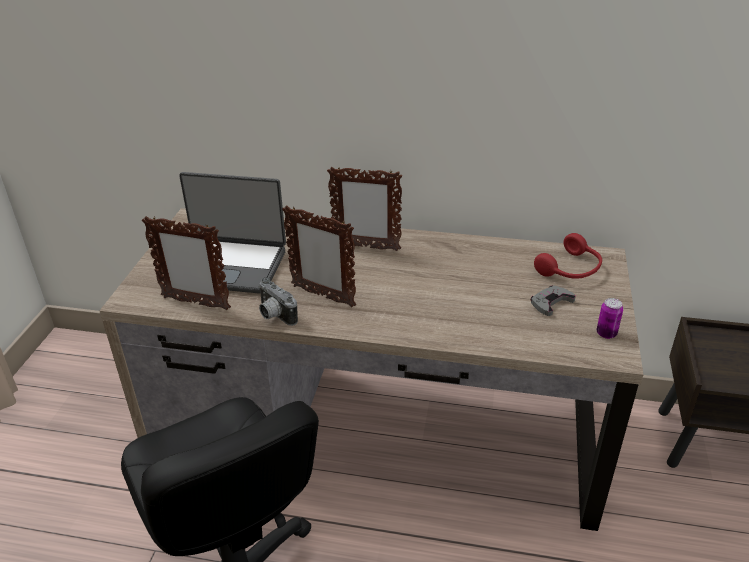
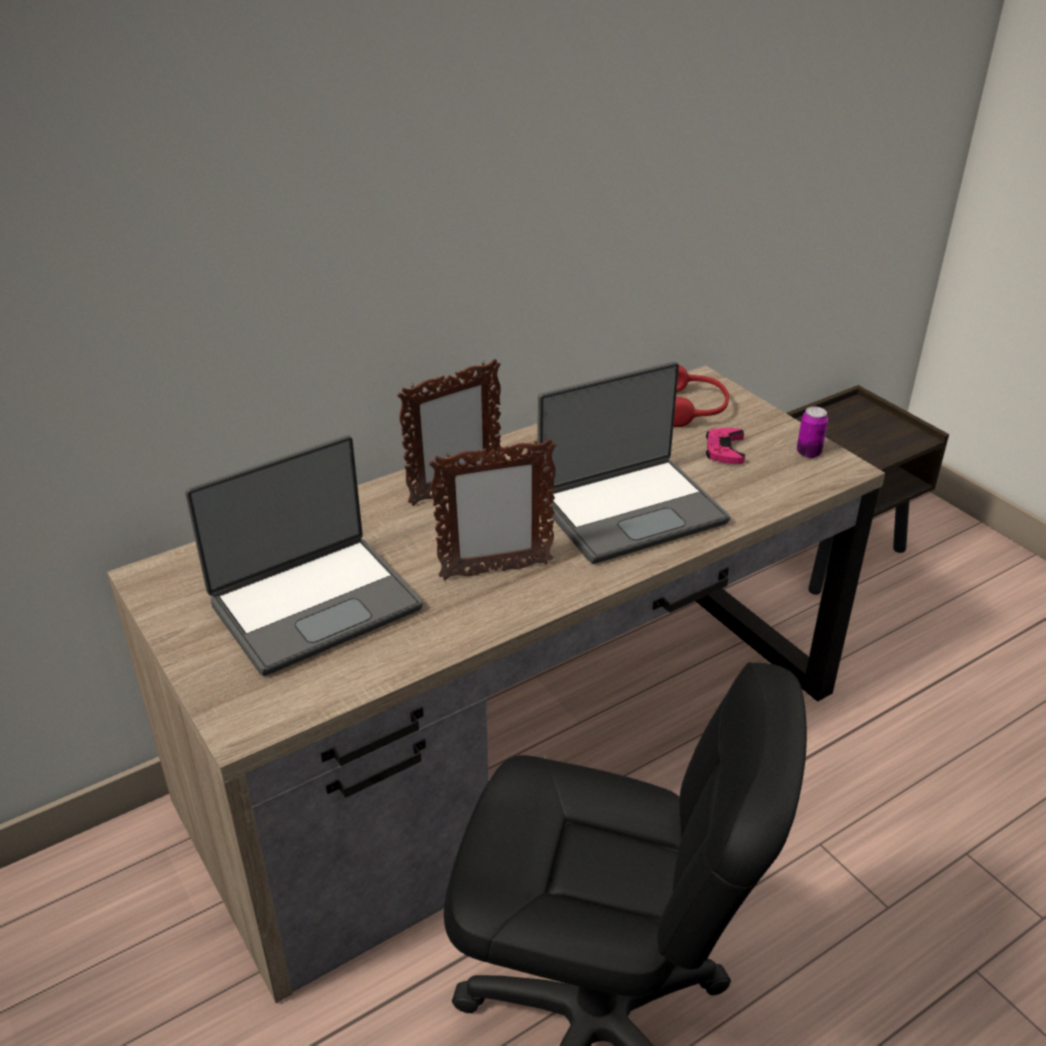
camera: 45 degrees left, 0 degrees up
(195, 303) = (349, 672): picture frame -> none
(274, 315) = (475, 625): camera -> none
(438, 305) = (630, 510): none -> laptop
(551, 303) = (724, 450): grey game controller -> pink game controller

